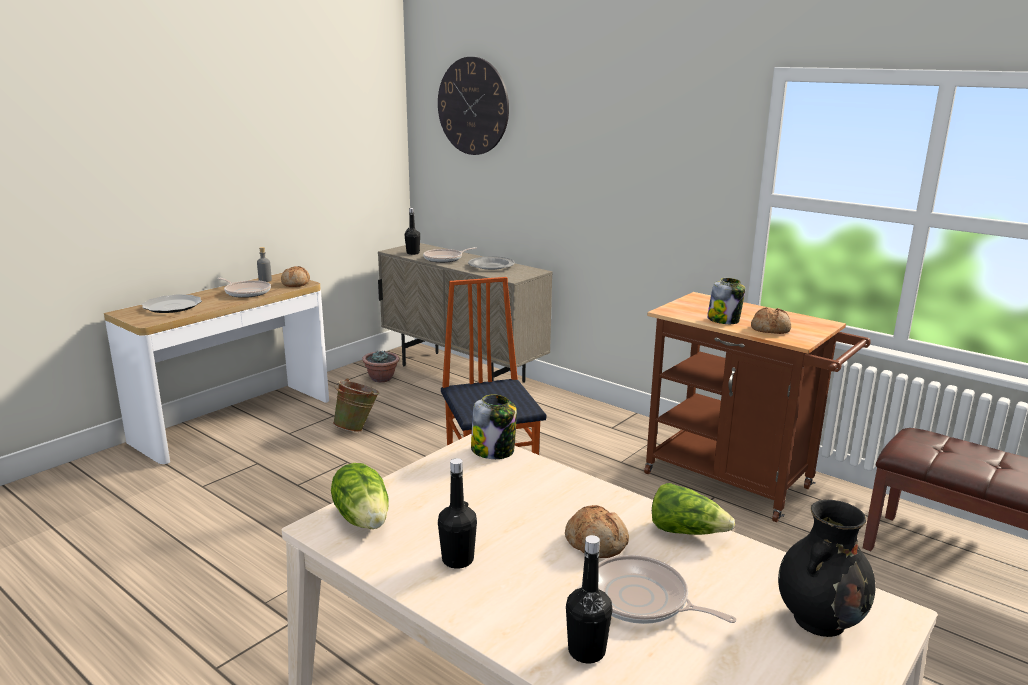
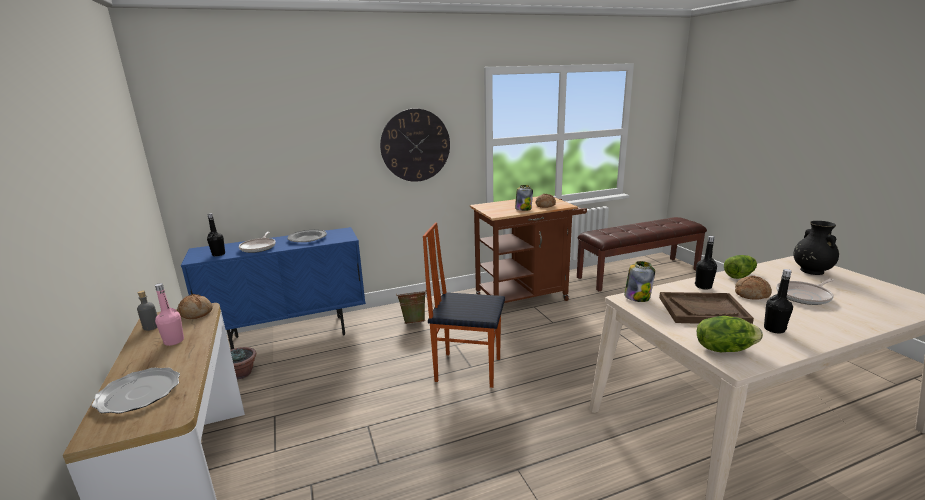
camera: 60 degrees left, 0 degrees up
(246, 292) = (174, 341): frying pan -> pink bottle
(358, 428) = (316, 407): green bucket -> green bucket (414, 321)
(463, 374) = (291, 336): beige cabinet -> blue cabinet
(473, 106) = (237, 113): wall clock -> wall clock (415, 145)
(486, 500) = (703, 310): none -> brown tray
(586, 651) = (854, 315): black bottle -> black bottle (703, 286)

